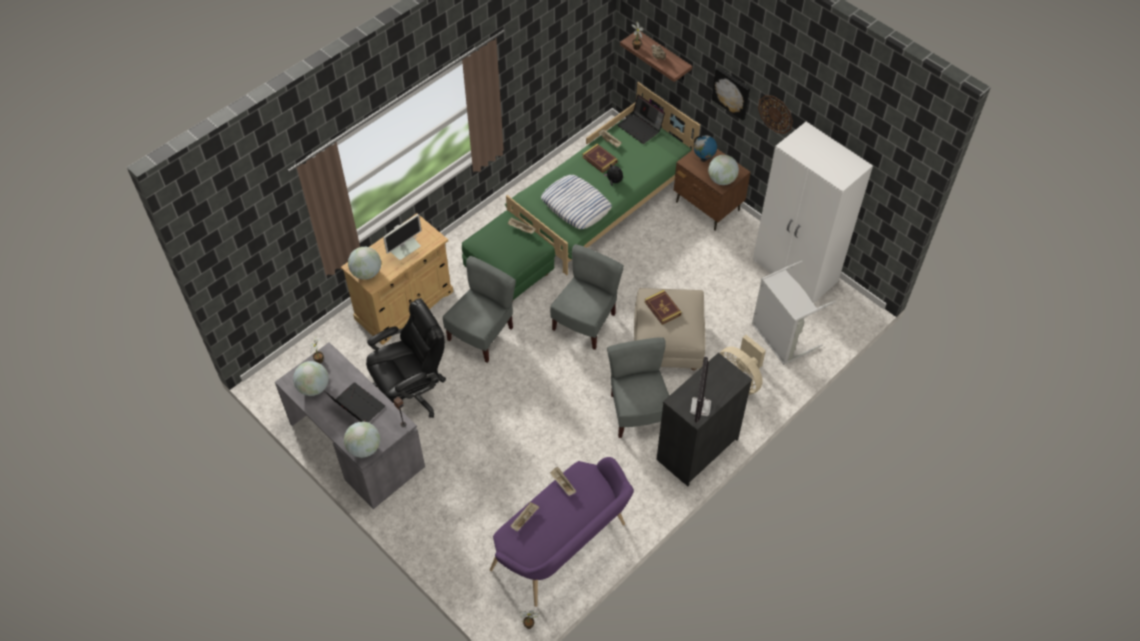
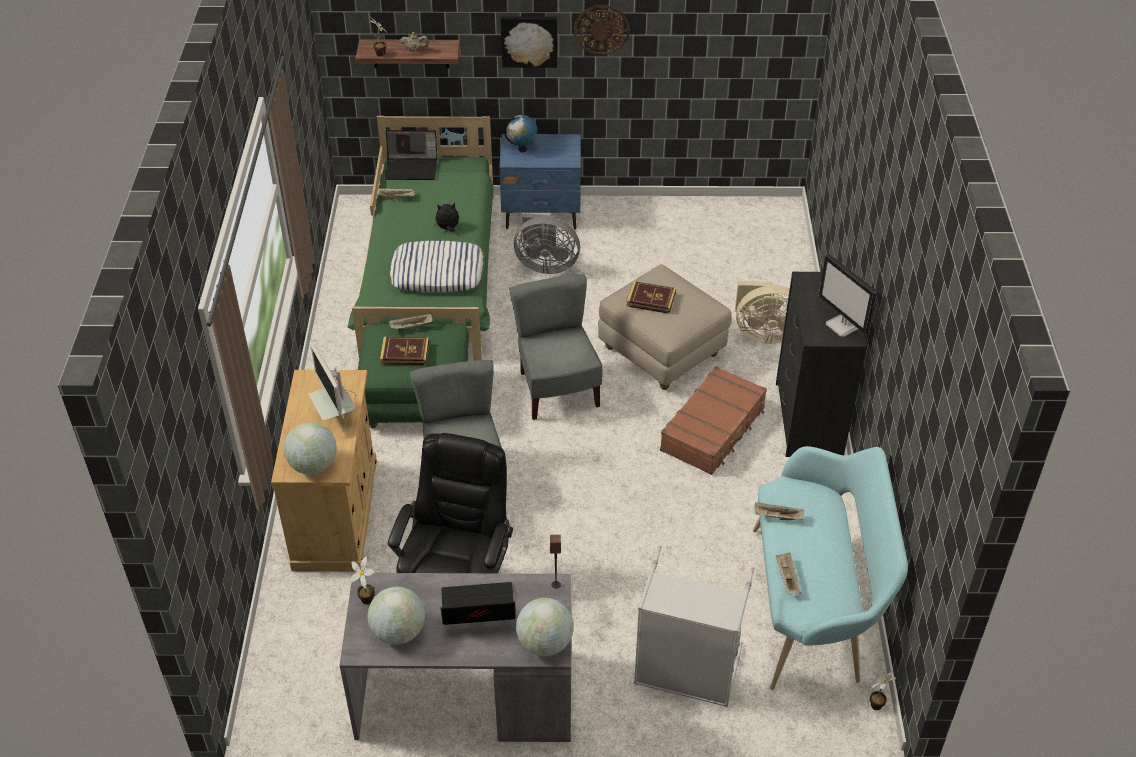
camera: 45 degrees left, 10 degrees down
(405, 255) = (336, 417): monitor -> monitor turned 150 degrees clockwise
(564, 549) = (813, 606): purple bench -> turquoise bench
(599, 159) = (407, 219): book -> book (405, 353)
(638, 412) = (713, 429): grey chair -> brown suitcase
(670, 241) = (545, 265): none -> grey fan
(707, 207) = (542, 214): brown nightstand -> blue nightstand
(721, 180) = (563, 156): globe -> none
(780, 338) = (752, 276): grey laundry basket -> grey laundry basket (686, 674)
(795, 272) = (692, 216): white wardrobe -> none

